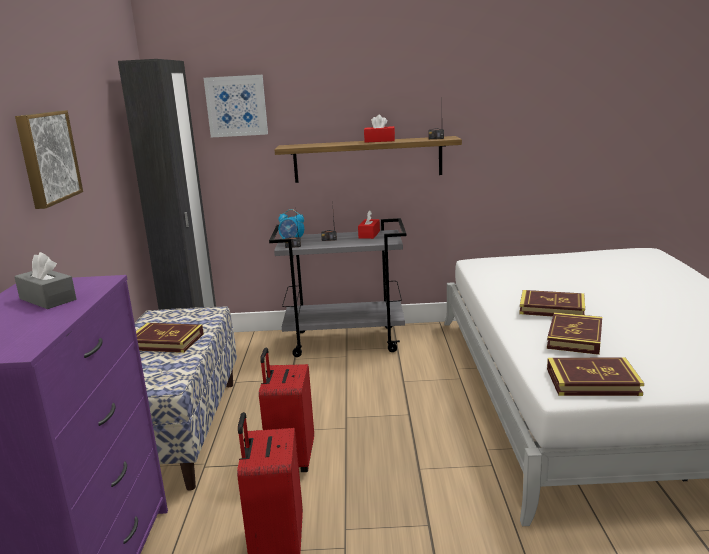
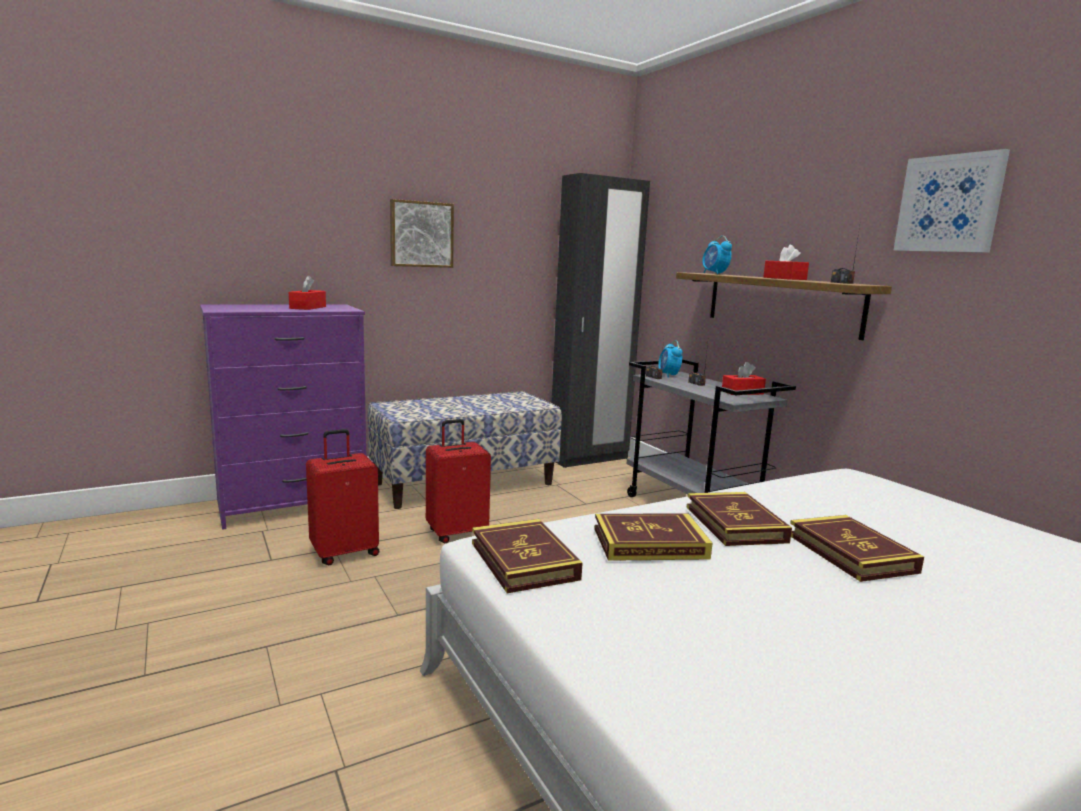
camera: 60 degrees right, 5 degrees down
(48, 299) = (308, 307): grey tissue box -> red tissue box
(165, 341) = (472, 404): book -> book (851, 553)
(236, 106) = (681, 227): picture -> picture (949, 204)
(304, 145) = (714, 273): none -> alarm clock

